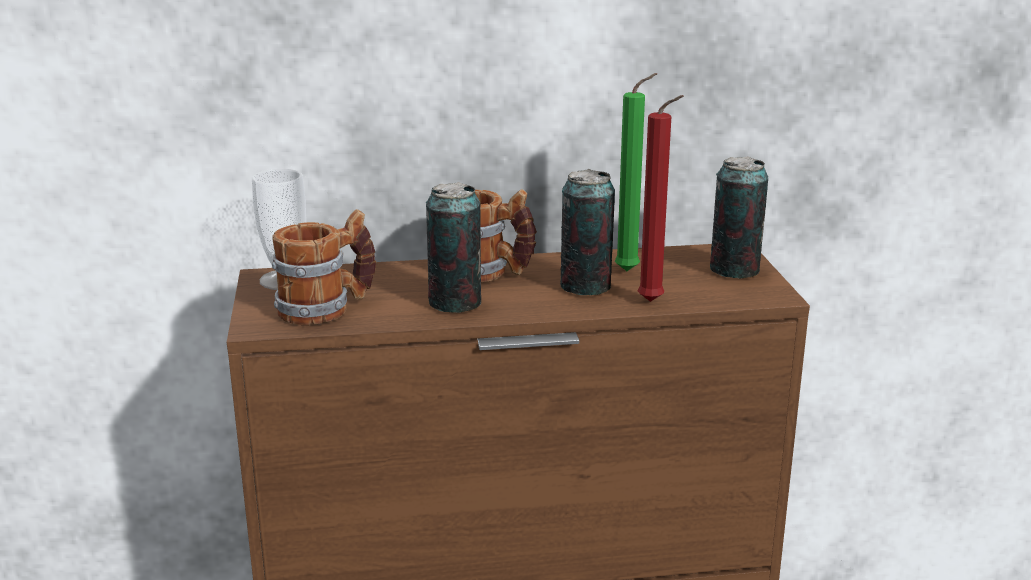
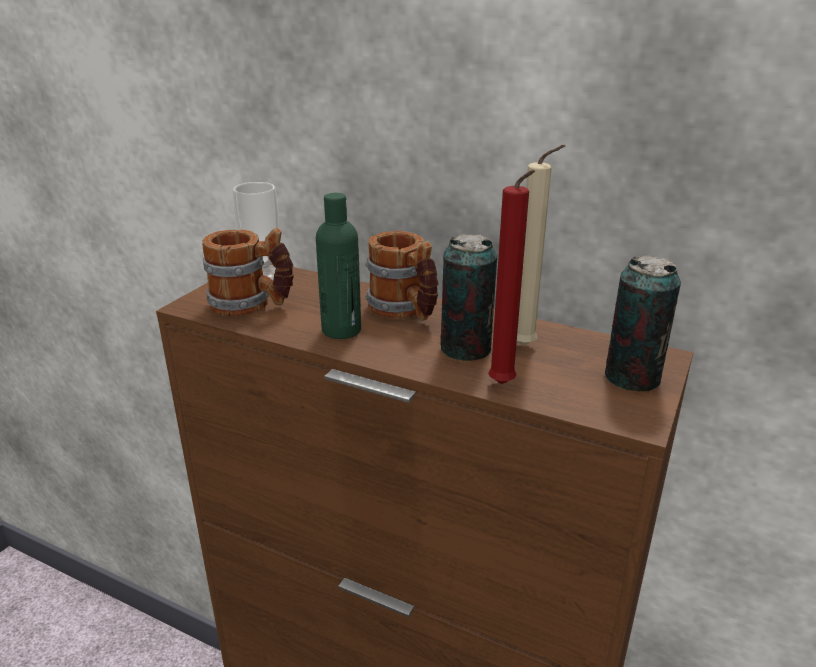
camera: 35 degrees right, 5 degrees up
(455, 303) = (341, 330): can -> green bottle
(631, 271) = (527, 347): green candle -> beige candle

